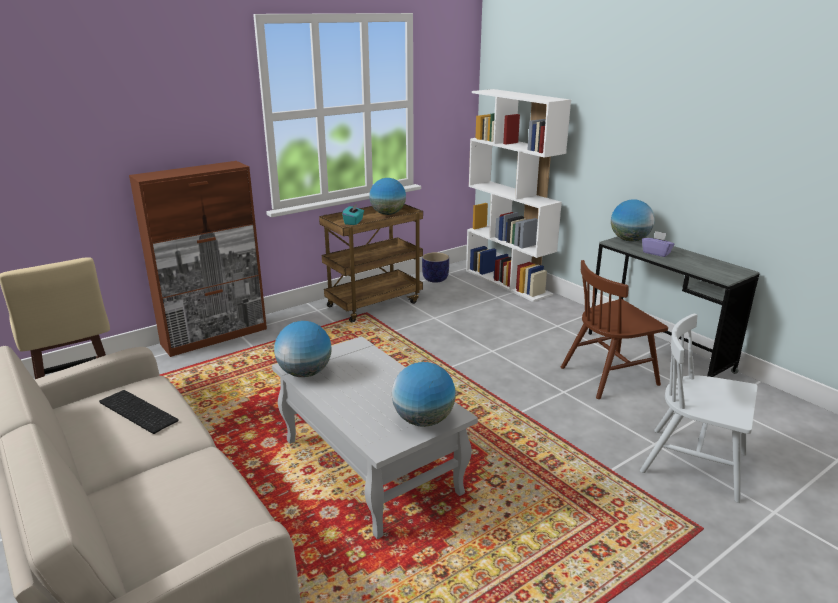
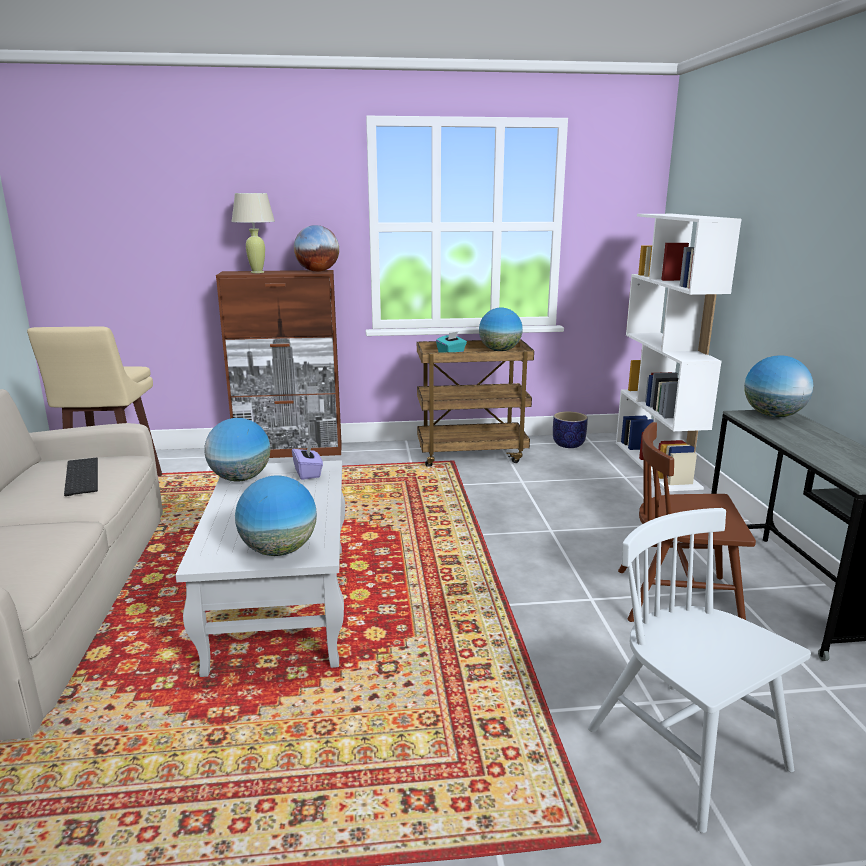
camera: 30 degrees right, 5 degrees down
(172, 172) = (257, 272): none -> beige table lamp
(228, 164) = (317, 271): none -> globe
(656, 253) = (792, 435): purple tissue box -> purple tissue box (308, 473)

